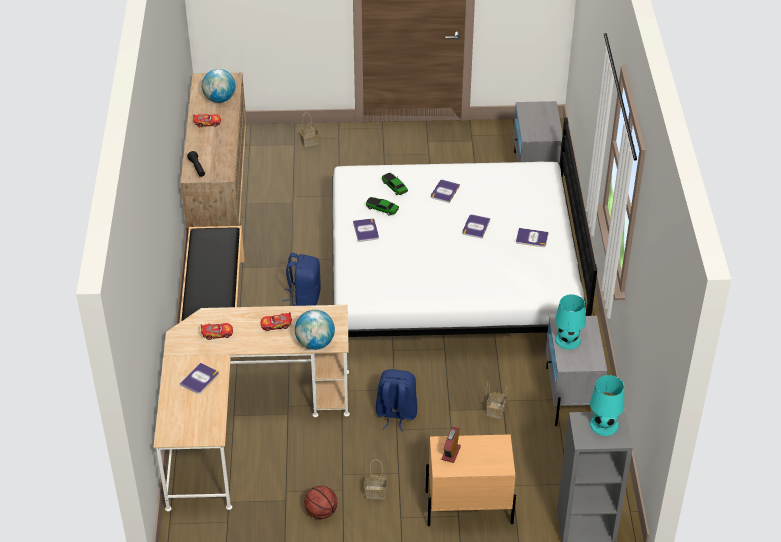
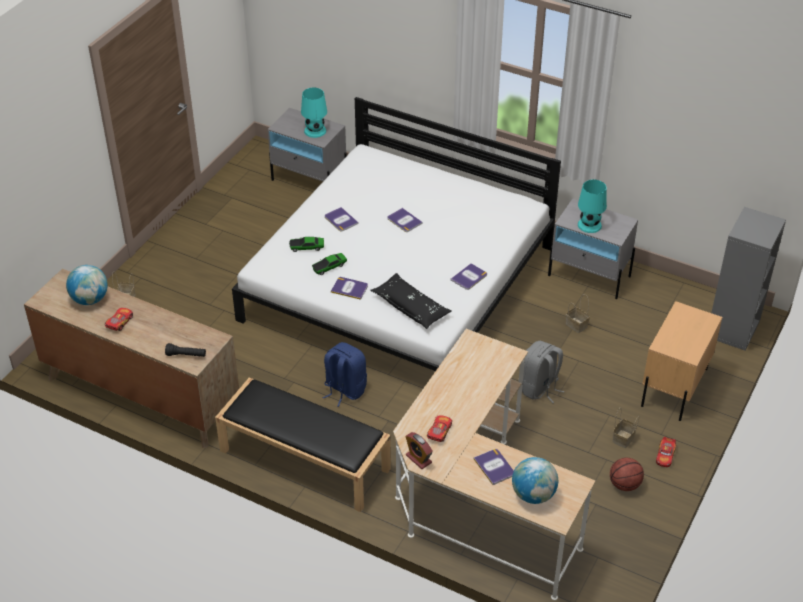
camera: 60 degrees left, 0 degrees up
(276, 325) = (458, 385): toy car -> toy car (665, 456)
(315, 343) = (502, 368): globe -> globe (533, 495)
(372, 273) = (411, 307): none -> black pillow
(395, 414) = (539, 388): blue backpack -> grey backpack
(451, 453) = (676, 343): alarm clock -> alarm clock (418, 459)
(532, 238) = (445, 196): book -> book (469, 277)
(603, 425) = (753, 223): turquoise table lamp -> turquoise table lamp (315, 131)

